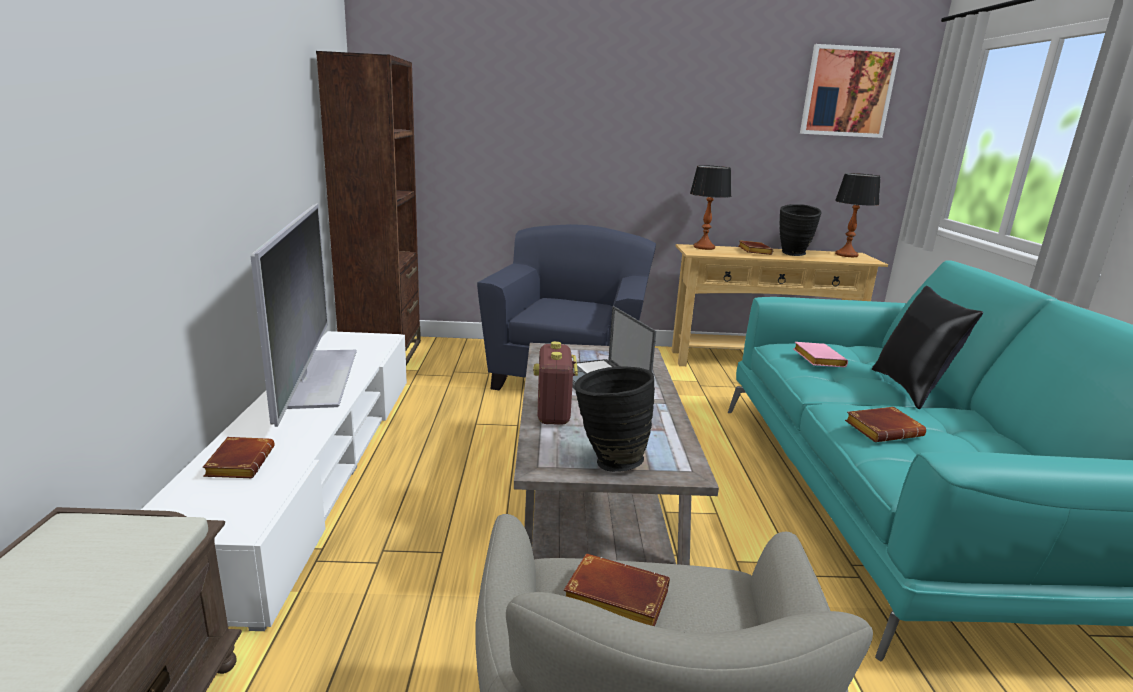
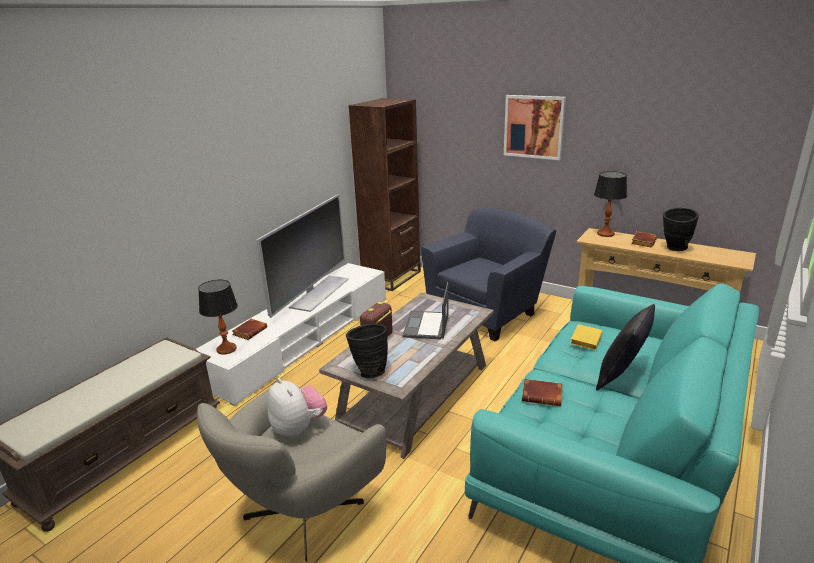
camera: 35 degrees right, 5 degrees up
(613, 600) = (298, 428): brown book -> plush toy
(816, 359) = (585, 339): pink book -> yellow book
(846, 255) = (729, 254): table lamp -> table lamp (226, 349)
(847, 92) = (743, 115): picture -> picture (534, 127)

